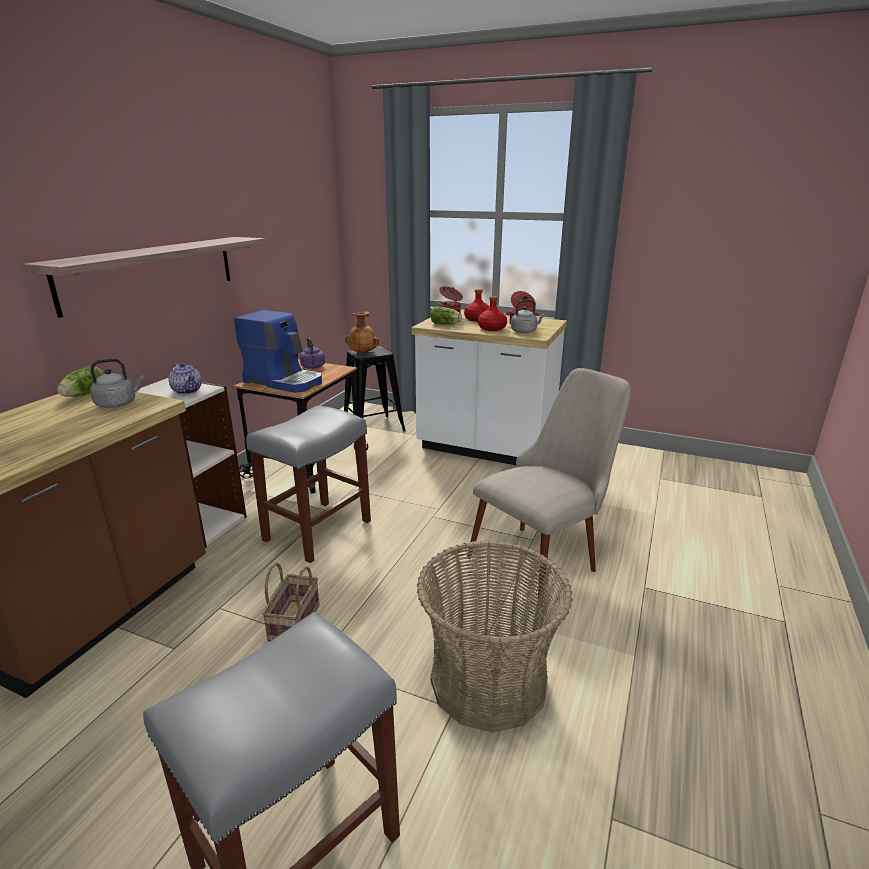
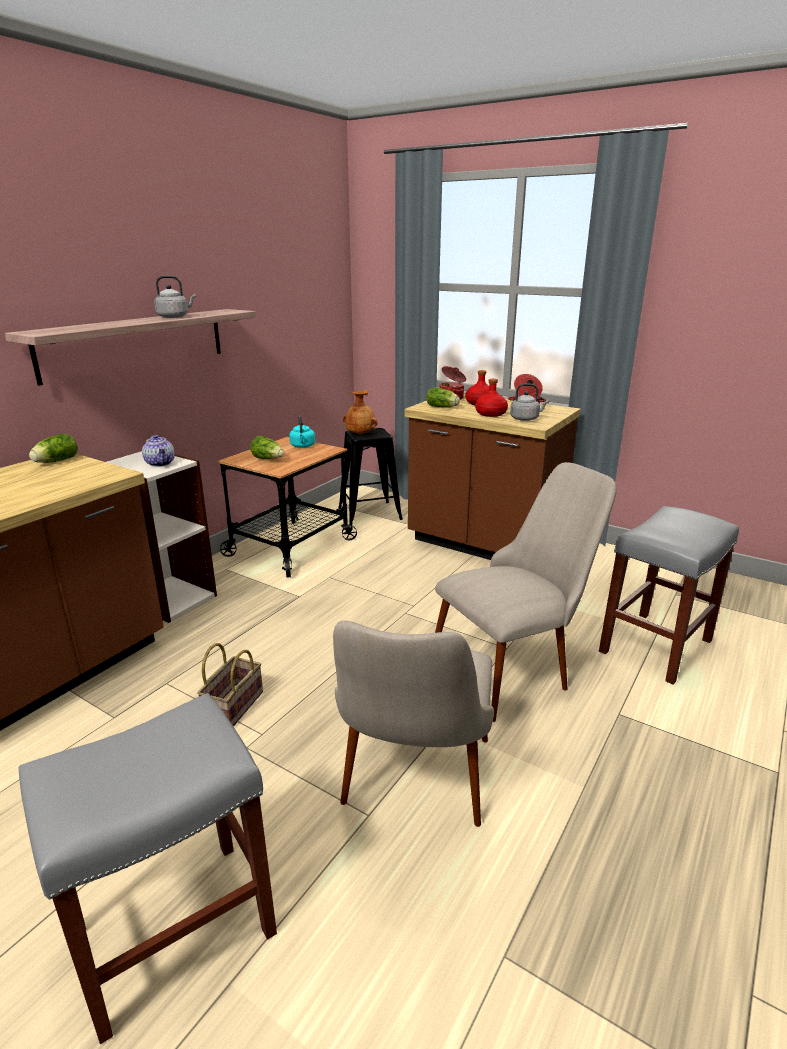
camera: 10 degrees right, 0 degrees up
(118, 404) = (82, 472): grey kettle -> grey kettle (175, 317)
(284, 381) = (268, 459): coffee machine -> lettuce
(313, 367) = (302, 446): purple kettle -> turquoise kettle
(318, 529) = (283, 615): grey stool -> grey stool (655, 645)
(485, 449) = (483, 545): white counter -> brown counter
(488, 681) = (413, 792): basket -> beige chair

